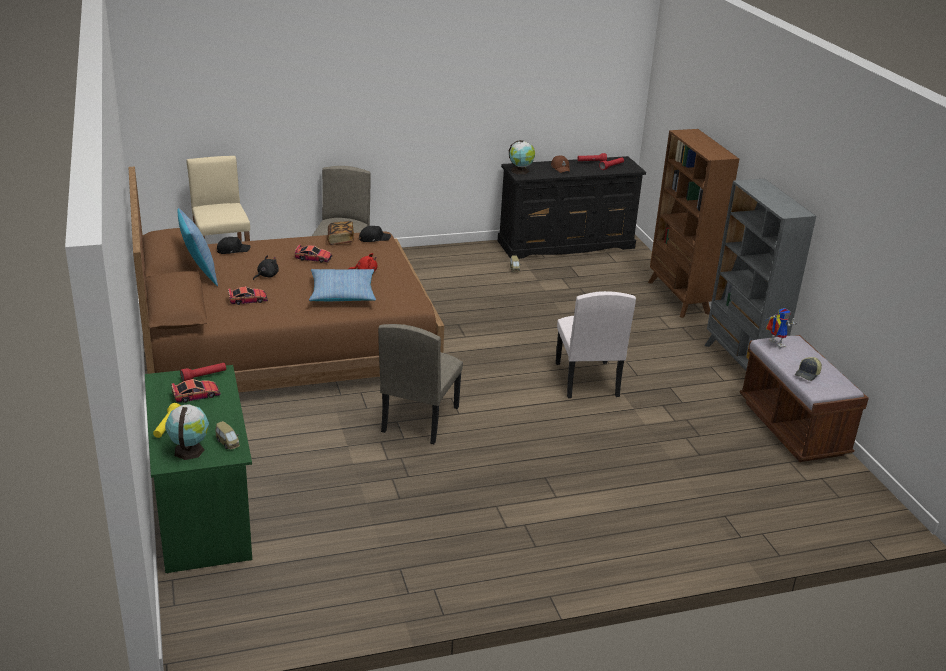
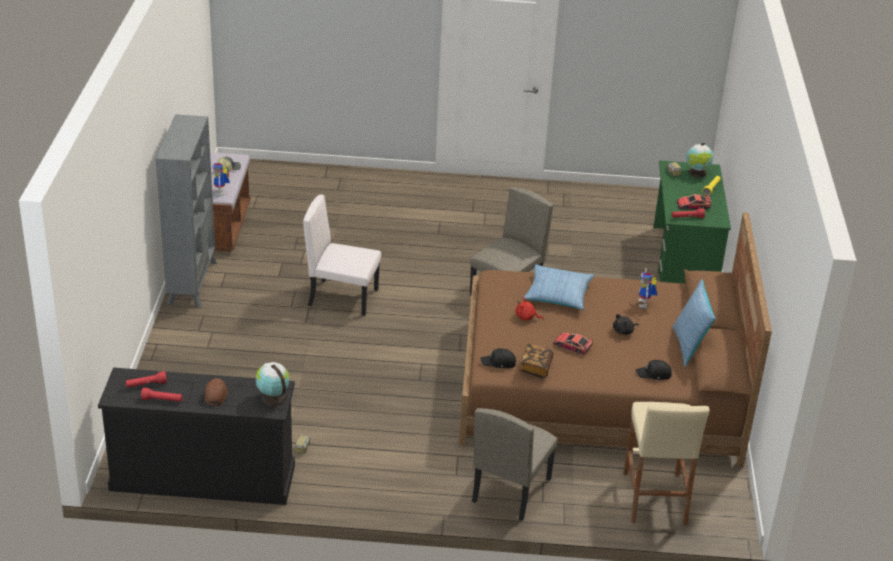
camera: 160 degrees left, 5 degrees up
(248, 300) = (645, 304): toy car -> toy robot
(586, 379) = (343, 297): white chair -> white chair turned 90 degrees counterclockwise
(678, 298) = (160, 365): brown bookcase -> none

